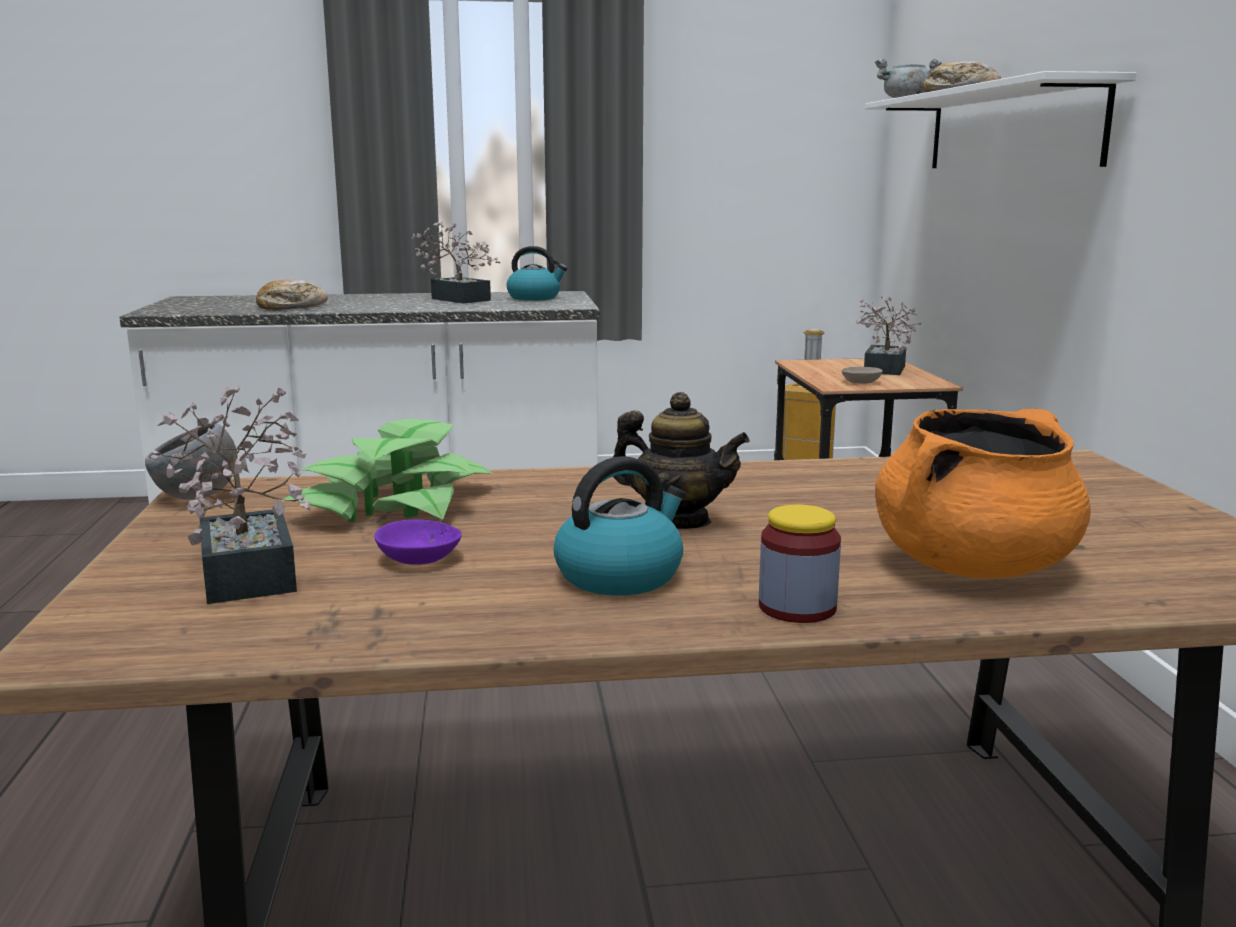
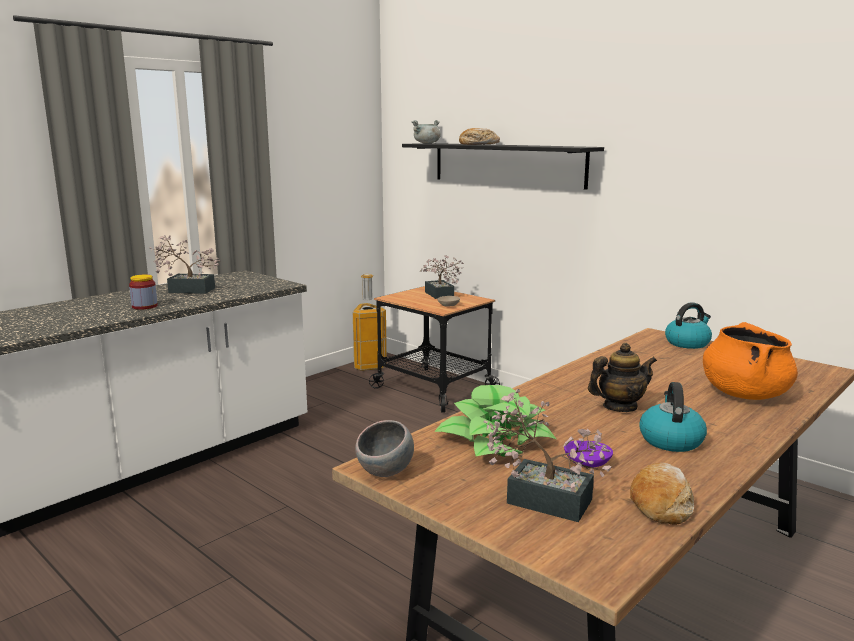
camera: 40 degrees left, 0 degrees up
(291, 307) = (85, 317): bread -> bread (661, 503)
(535, 298) = (237, 281): kettle -> kettle (687, 343)
(797, 607) = (748, 431): jar -> jar (144, 306)
(1010, 129) = (506, 164): white shelf -> black shelf

